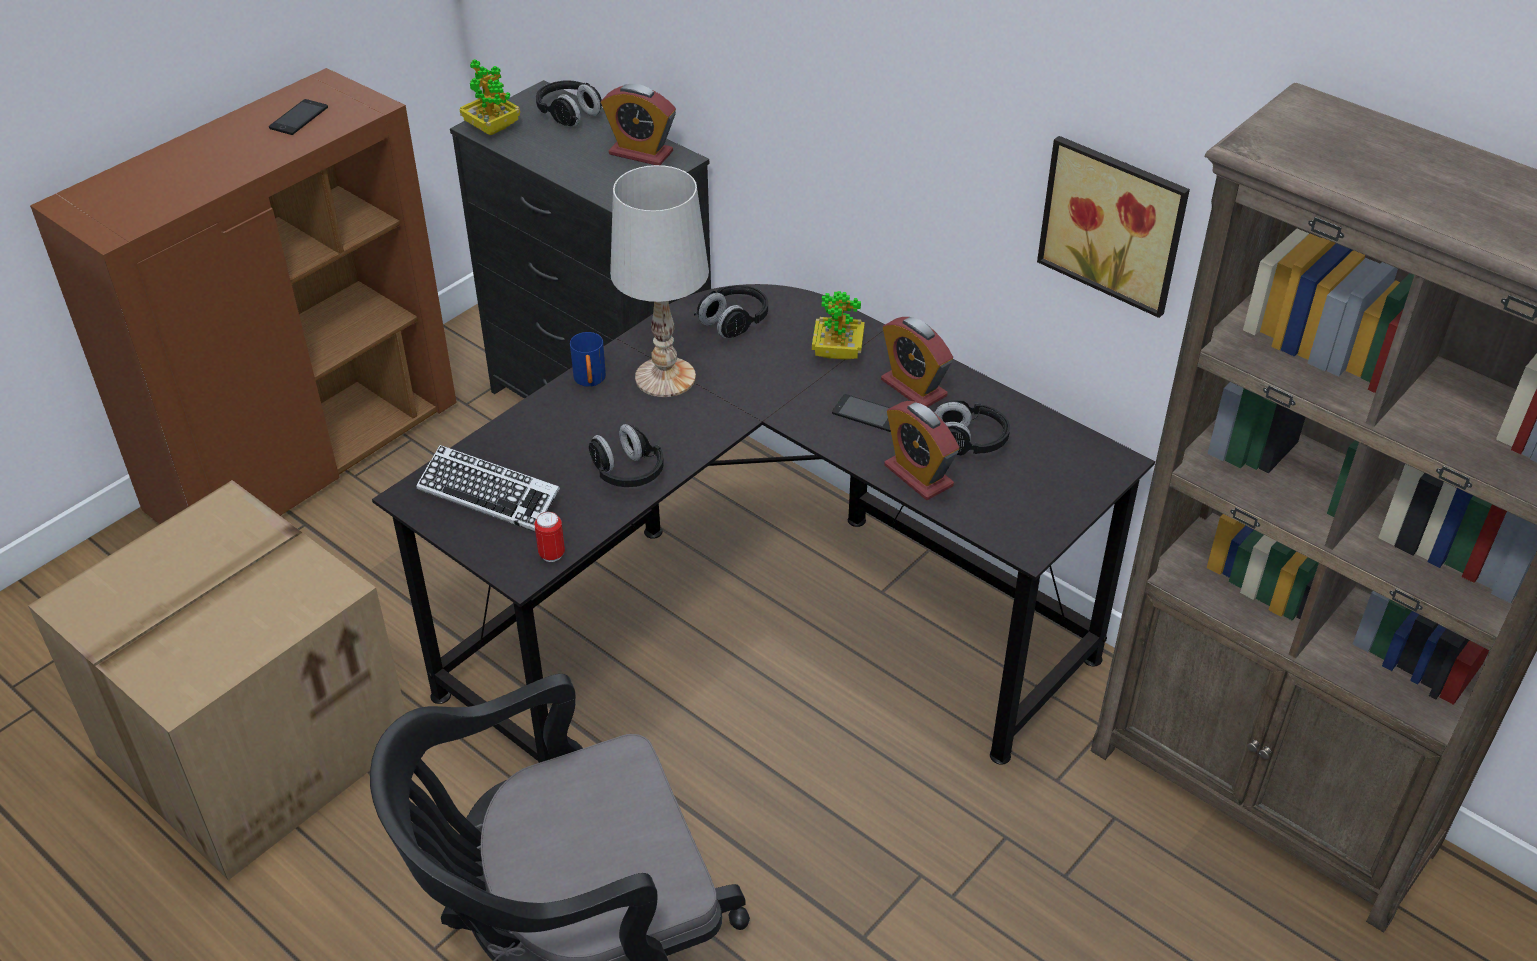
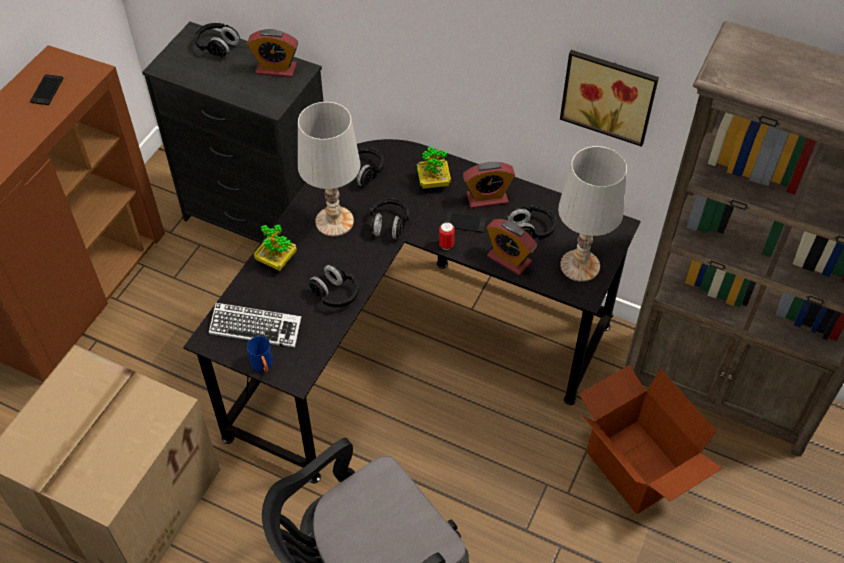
camera: 15 degrees left, 10 degrees up
(492, 128) = (170, 66): potted plant -> potted plant (276, 260)
(552, 554) = (310, 361): can -> can (446, 245)
(590, 381) = (288, 234): blue mug -> blue mug (263, 366)
(746, 397) = (389, 225): none -> black headphones
(913, 388) = (487, 198): alarm clock -> alarm clock turned 45 degrees counterclockwise
(1030, 504) = (579, 265): none -> white table lamp
(1080, 883) = (635, 467): none -> cardboard box

